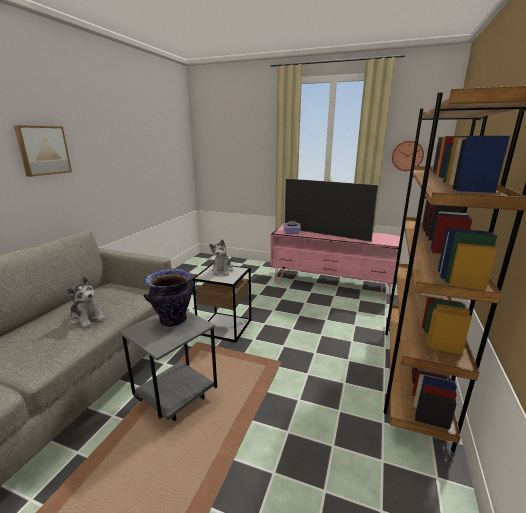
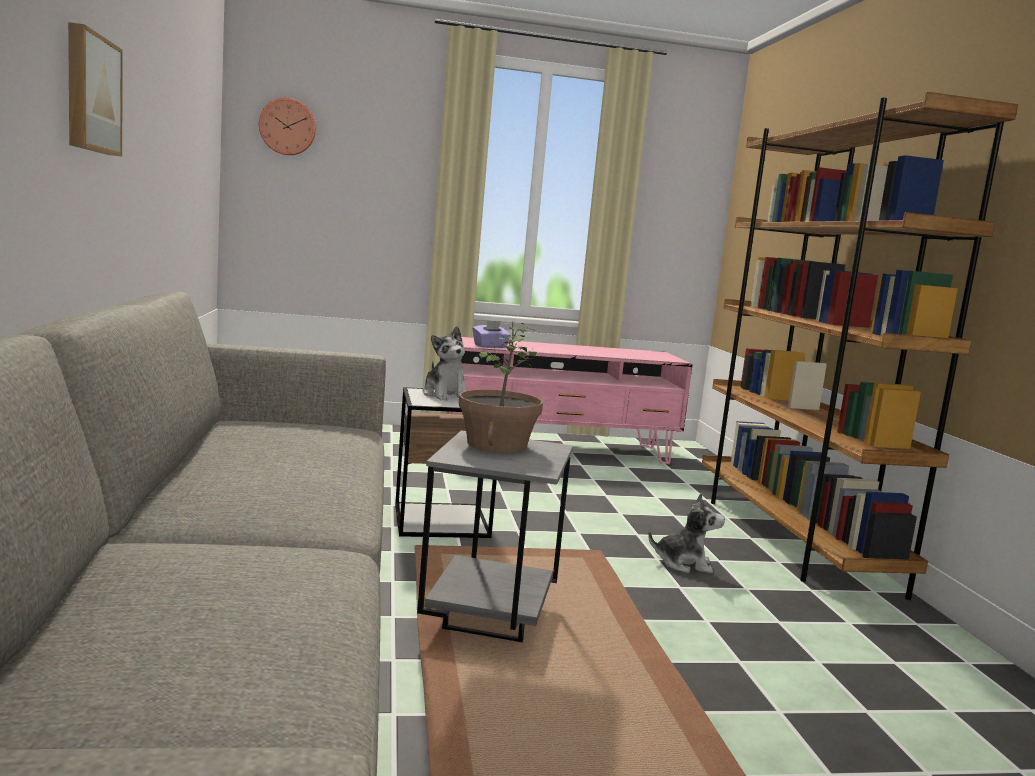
camera: 30 degrees left, 10 degrees down
(87, 318) = (308, 457): plush toy -> plush toy (684, 564)
(173, 320) = (496, 444): vase -> potted plant
(325, 234) = (551, 349): television -> none
(407, 155) = (666, 215): wall clock -> wall clock (288, 127)

